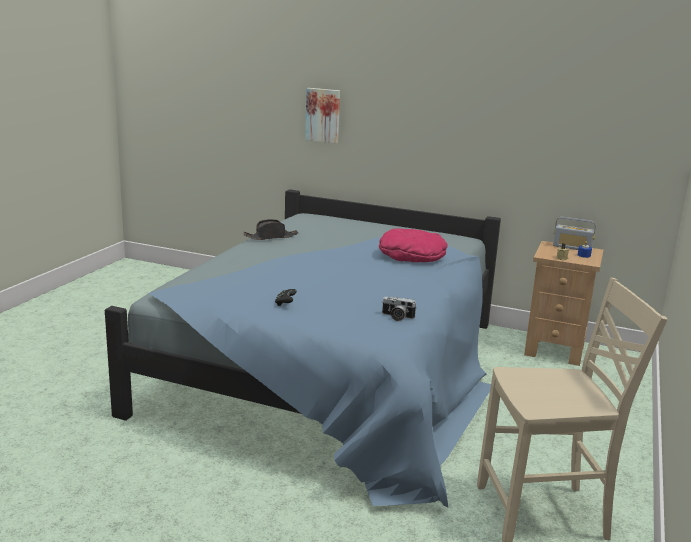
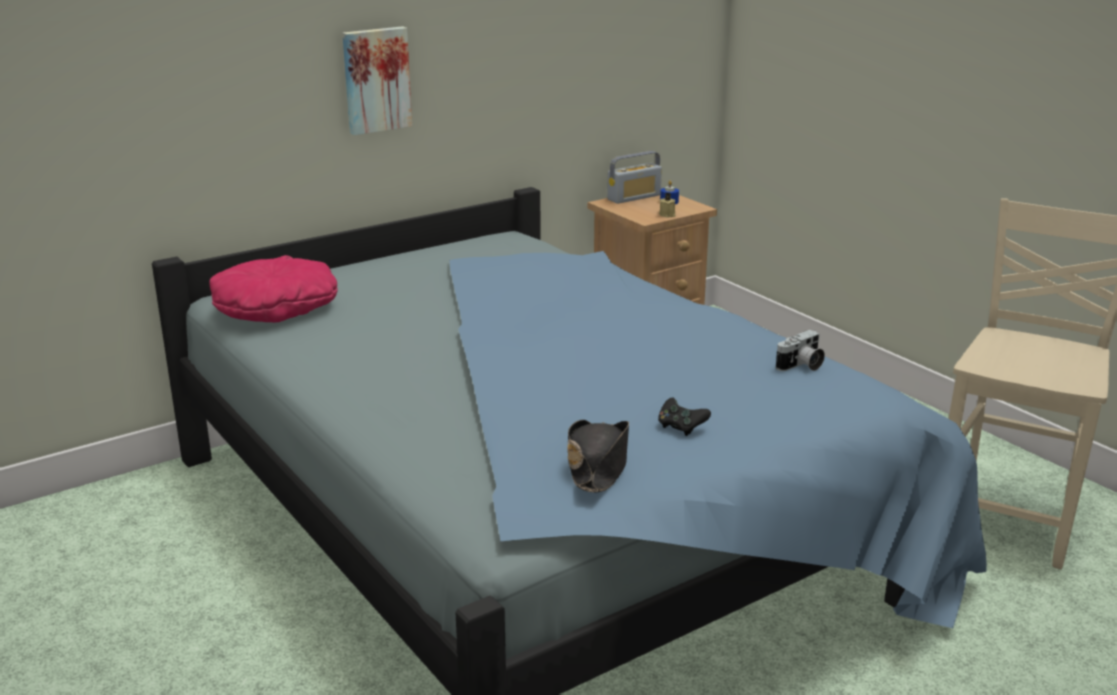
camera: 55 degrees left, 5 degrees up
(271, 237) = (316, 355): black hat -> black hat (598, 465)
(323, 115) = (197, 88): picture -> picture (376, 80)
(412, 256) = (559, 286): pink pillow -> pink pillow (274, 307)

